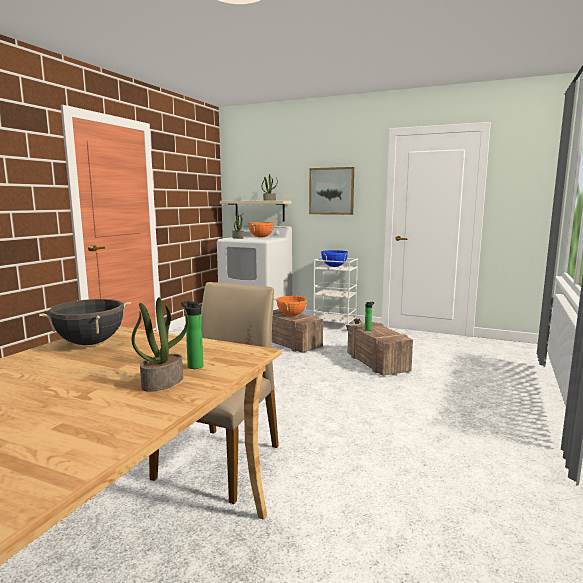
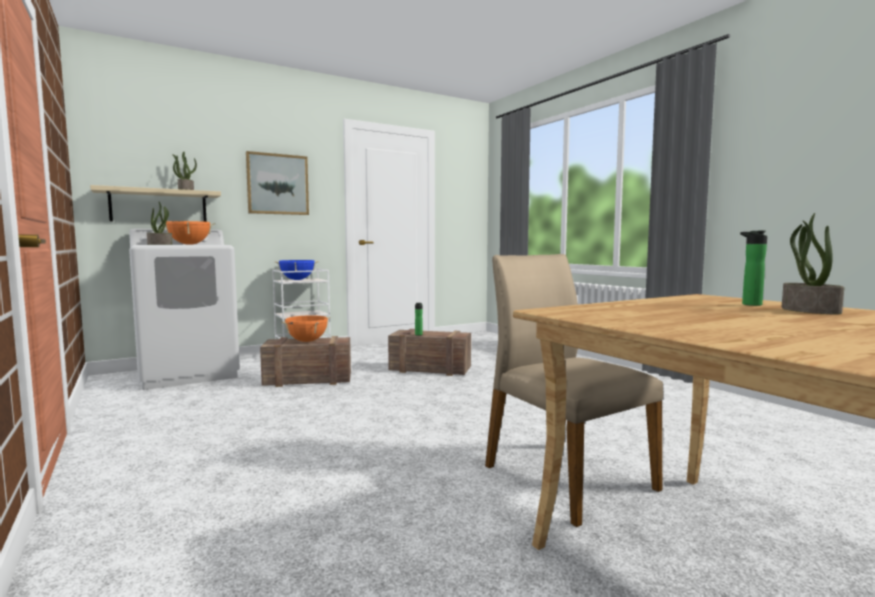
camera: 55 degrees left, 5 degrees down
(90, 343) = (625, 316): black cooking pot -> none

